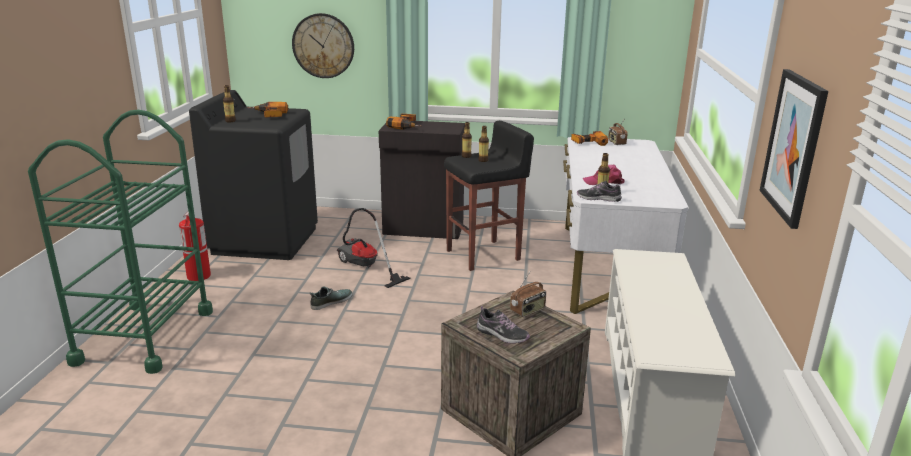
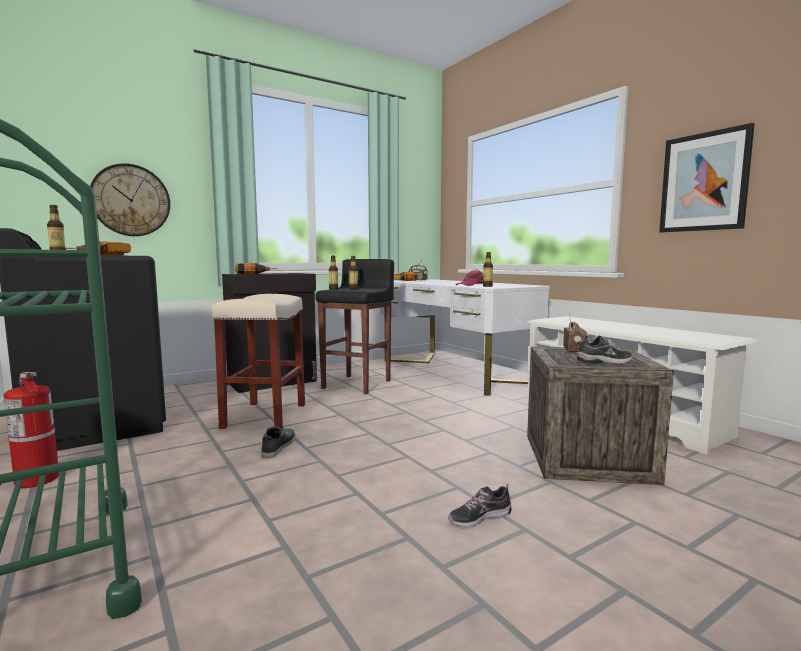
camera: 40 degrees left, 15 degrees down
(364, 267) = (265, 415): vacuum cleaner -> beige stool
(598, 199) = (496, 287): shoe -> shoe (479, 517)

